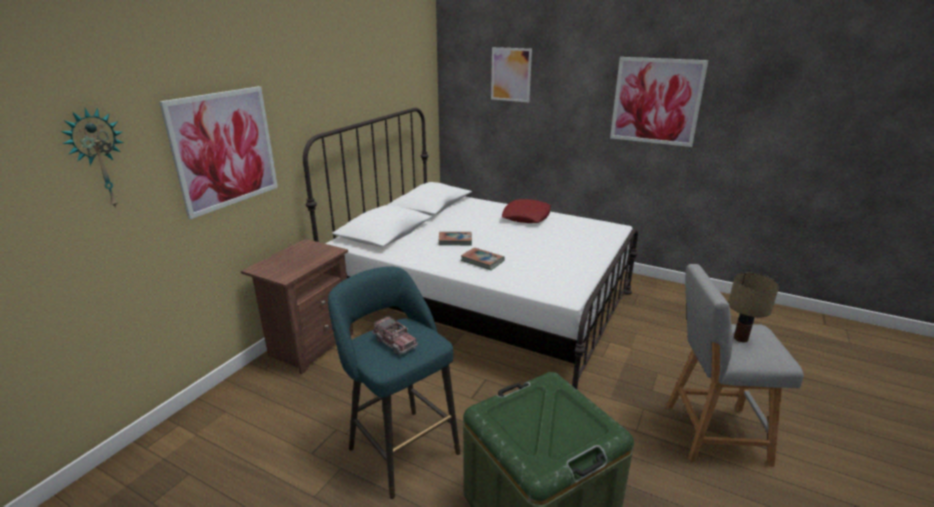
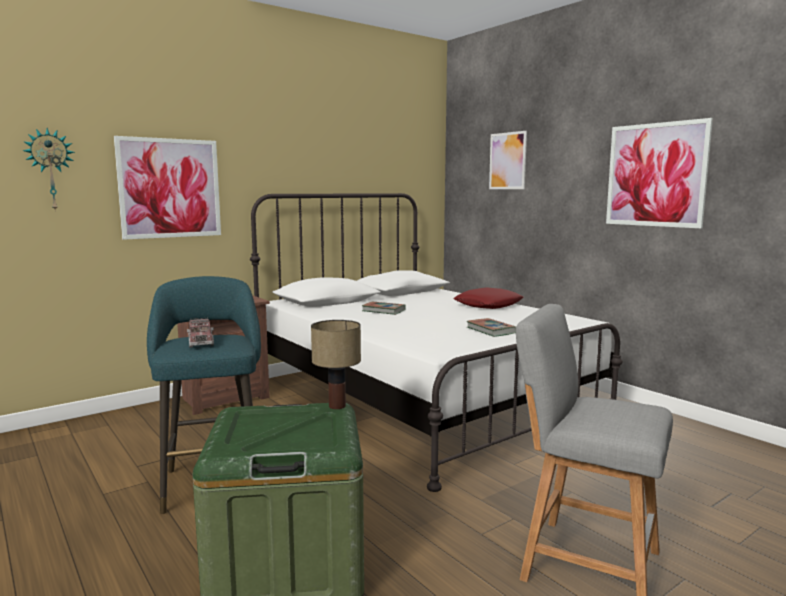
camera: 25 degrees right, 15 degrees down
(482, 261) = (388, 324): book -> book (491, 330)
(741, 338) = (603, 407): table lamp -> table lamp (338, 406)

